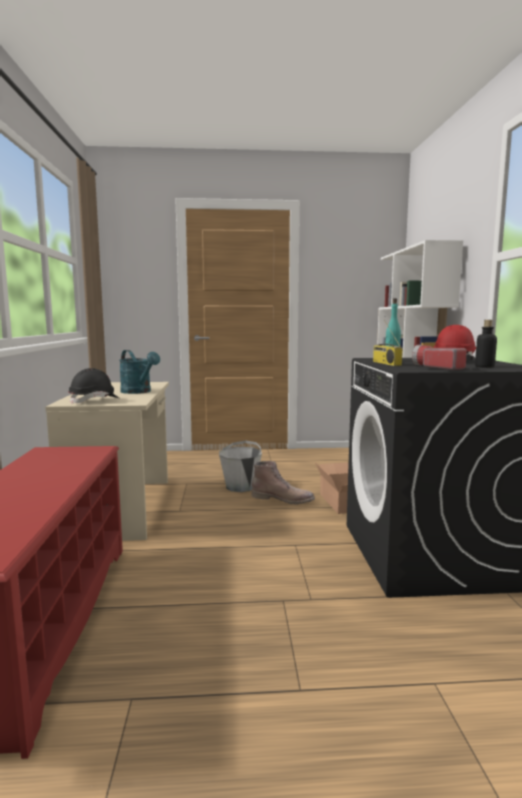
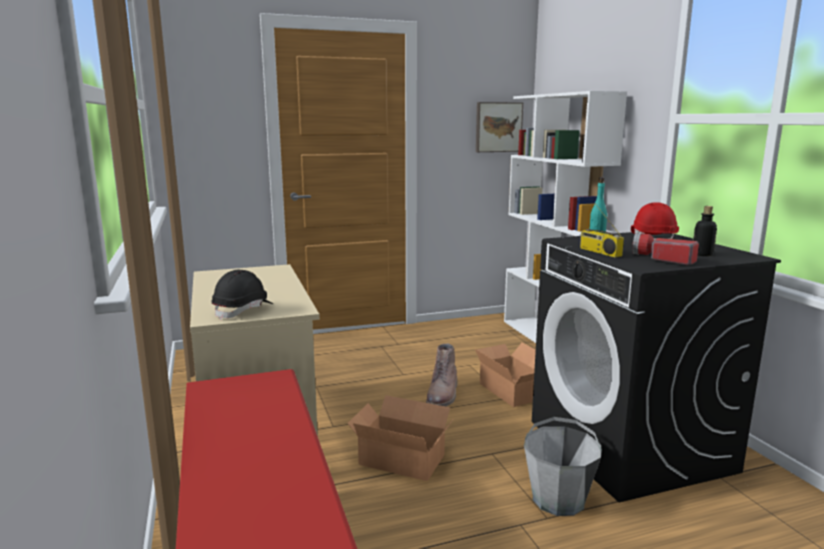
camera: 15 degrees left, 5 degrees up
(139, 392) = (278, 288): turquoise watering can -> none
(217, 538) = (401, 457): none -> cardboard box
(241, 486) = (384, 383): grey bucket -> grey bucket (558, 499)
(283, 499) = (443, 395): brown boot -> brown boot turned 105 degrees clockwise
(371, 285) = (498, 127): none -> picture

